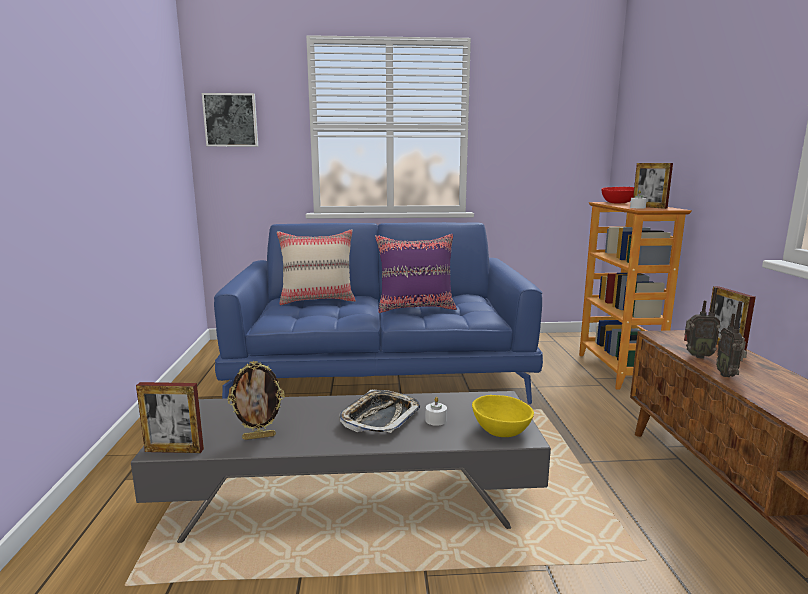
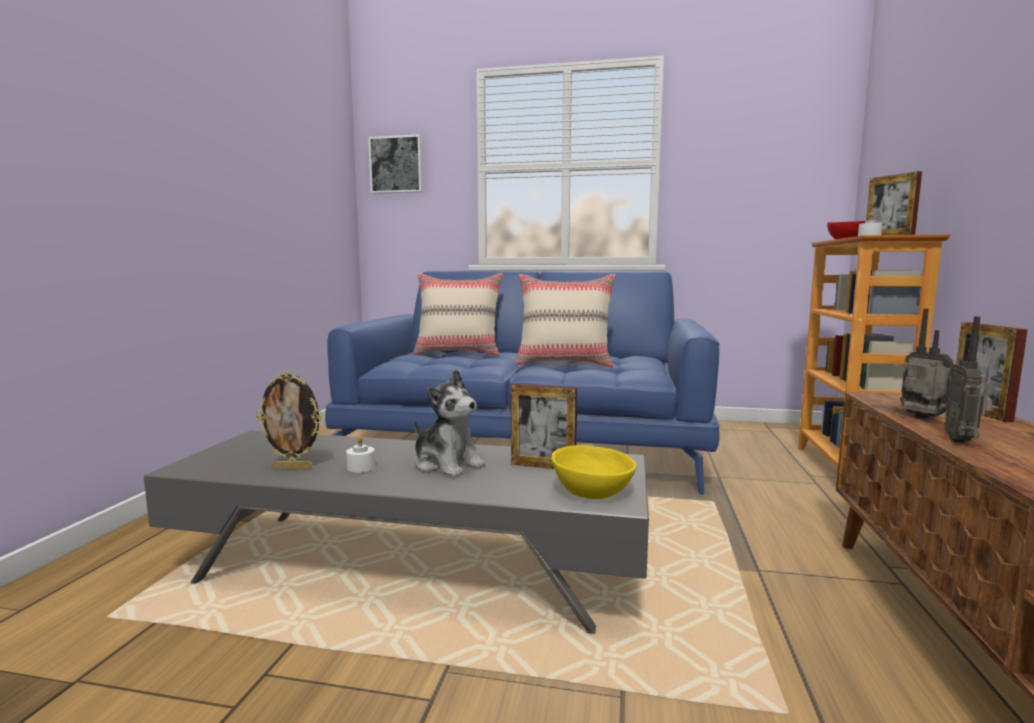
camera: 15 degrees right, 5 degrees down
(174, 450) = (195, 470): picture frame -> picture frame (543, 466)
(380, 417) = (447, 464): tray -> plush toy
(416, 308) = (564, 363): purple pillow -> beige pillow
(436, 420) = (513, 473): white candle -> white candle (361, 467)
(696, 356) = (922, 419): radio -> radio turned 150 degrees counterclockwise

